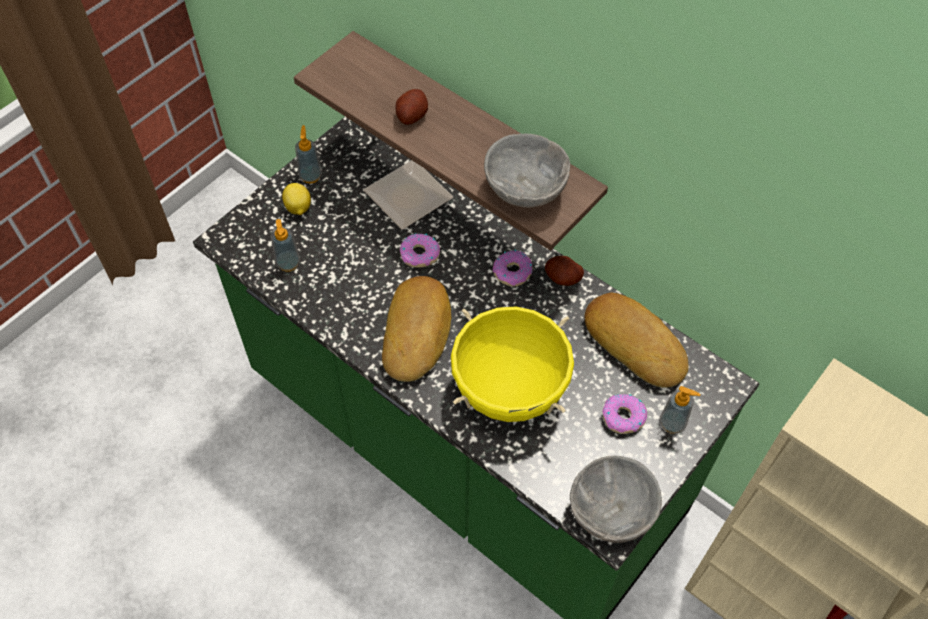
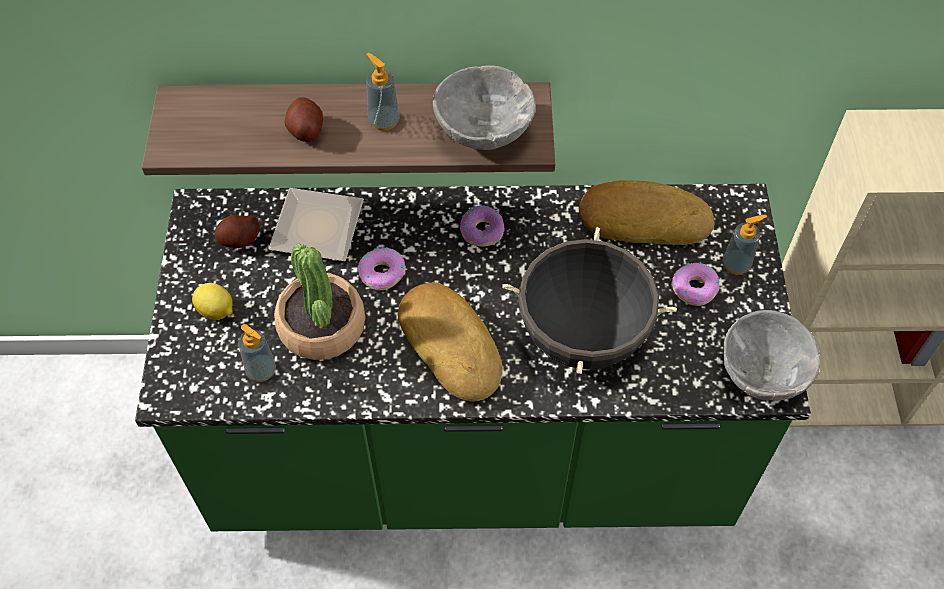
camera: 40 degrees left, 0 degrees up
(310, 176) = (197, 272): soap dispenser -> soap dispenser (384, 121)
(349, 261) = (321, 326): none -> potted plant
(509, 390) = (583, 335): yellow cooking pot -> black cooking pot
(562, 278) = (530, 206): potato -> potato (240, 239)

